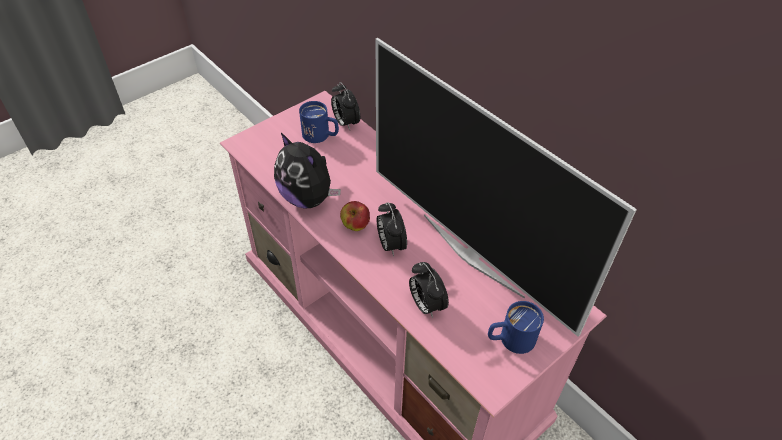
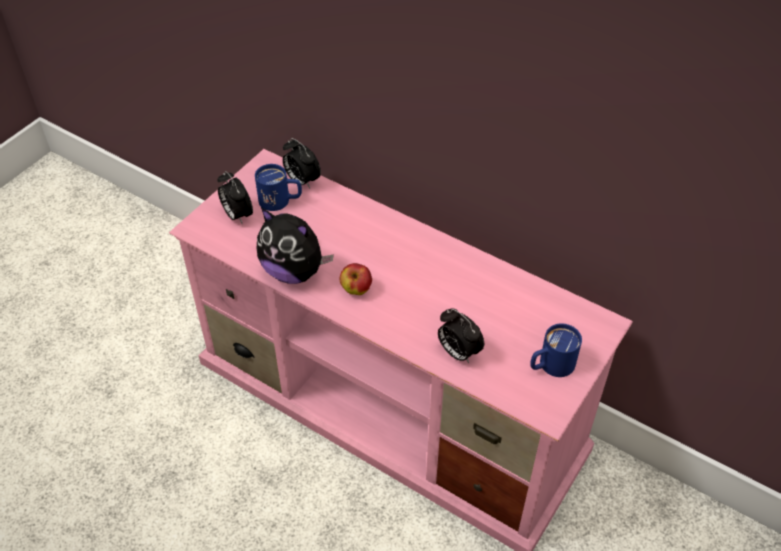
camera: 15 degrees left, 0 degrees up
(390, 245) = (400, 301): alarm clock -> alarm clock (237, 215)
(473, 253) = (486, 290): television -> none

